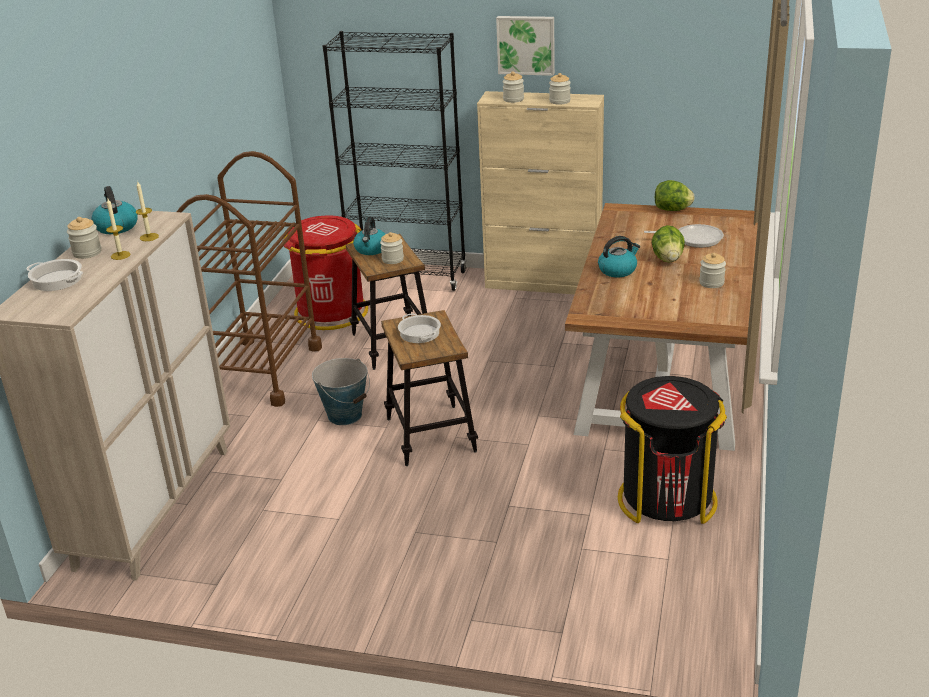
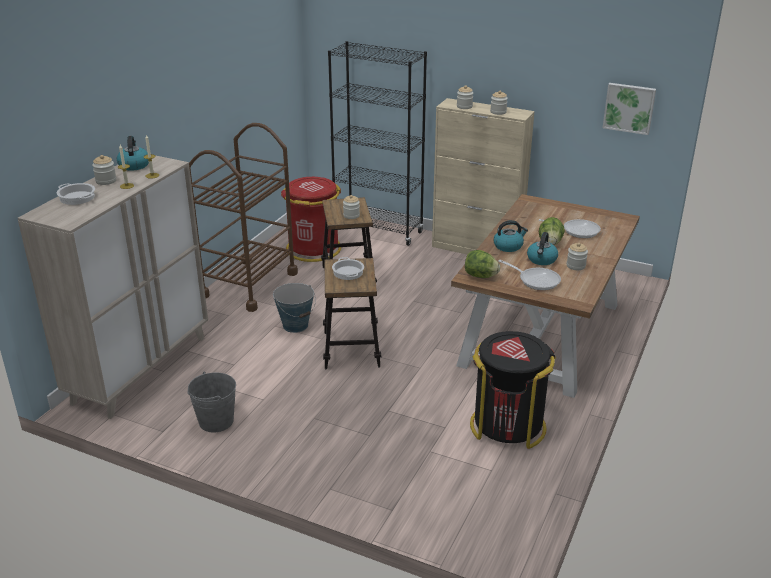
camera: 10 degrees right, 0 degrees up
(285, 558) = (216, 421): none -> grey bucket
(371, 249) = (339, 206): kettle -> kettle (542, 260)
(526, 44) = (480, 66): picture -> picture (629, 108)
(670, 307) = (536, 280): none -> frying pan
(672, 210) = (571, 206): lettuce -> lettuce (480, 276)

